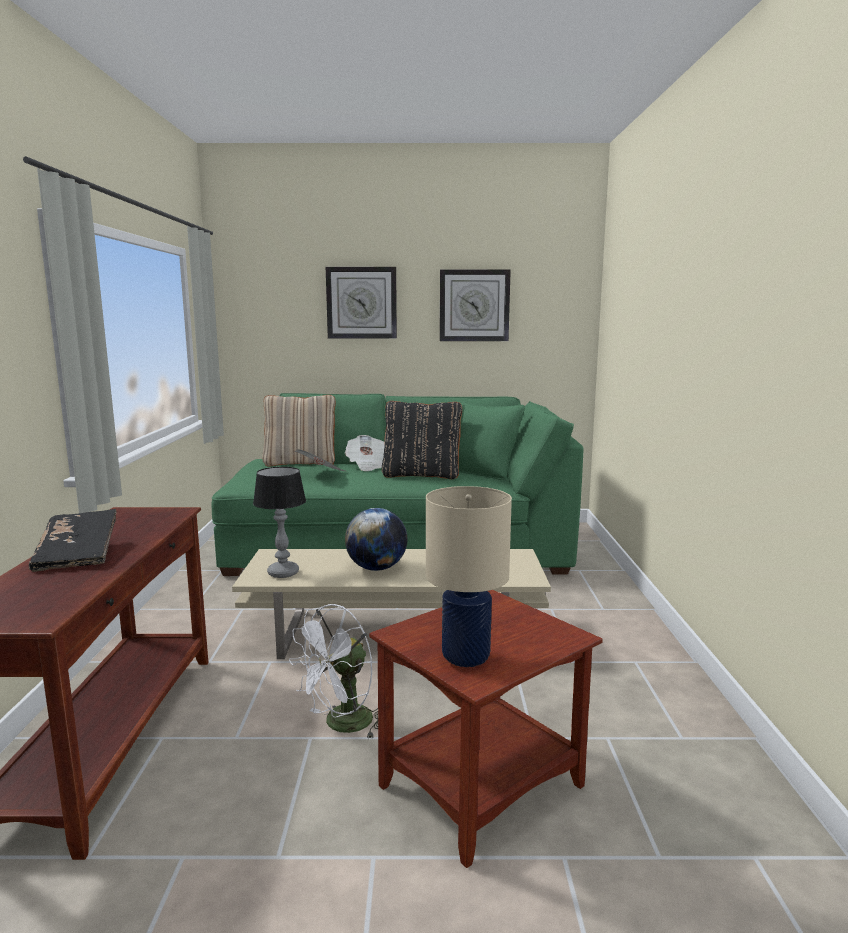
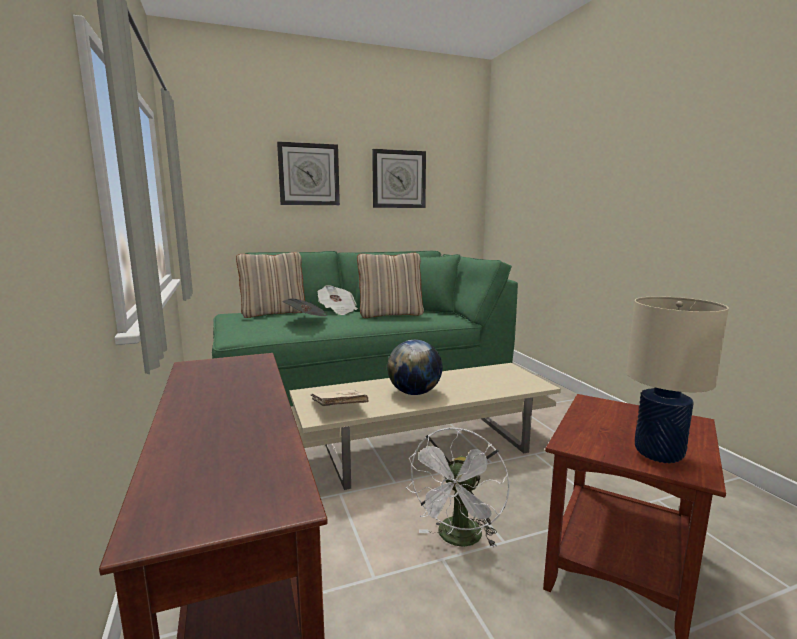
camera: 20 degrees left, 0 degrees up
(78, 554) = (211, 415): black book -> none
(284, 573) = (338, 408): table lamp -> beige book
(421, 475) = (390, 314): black pillow -> beige pillow

